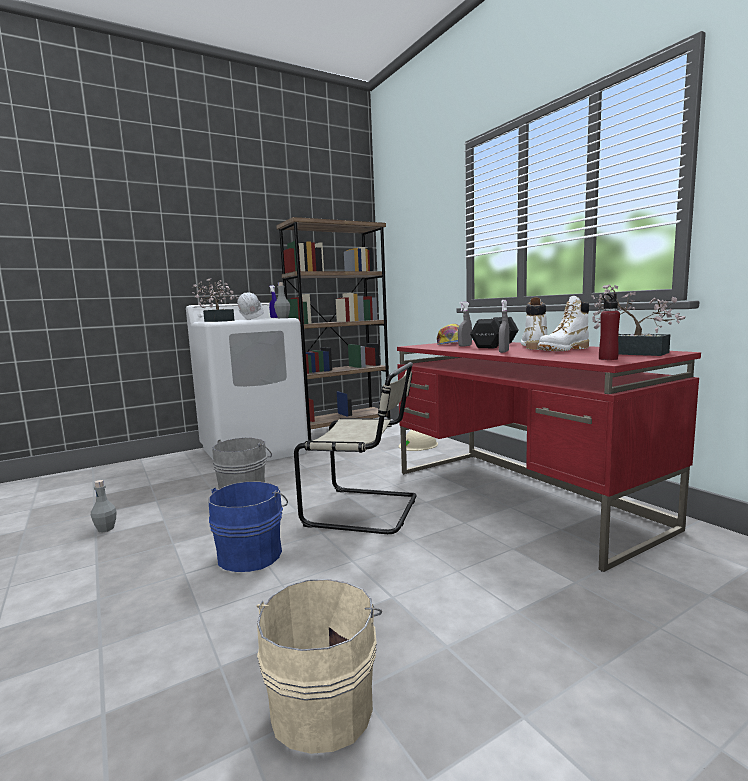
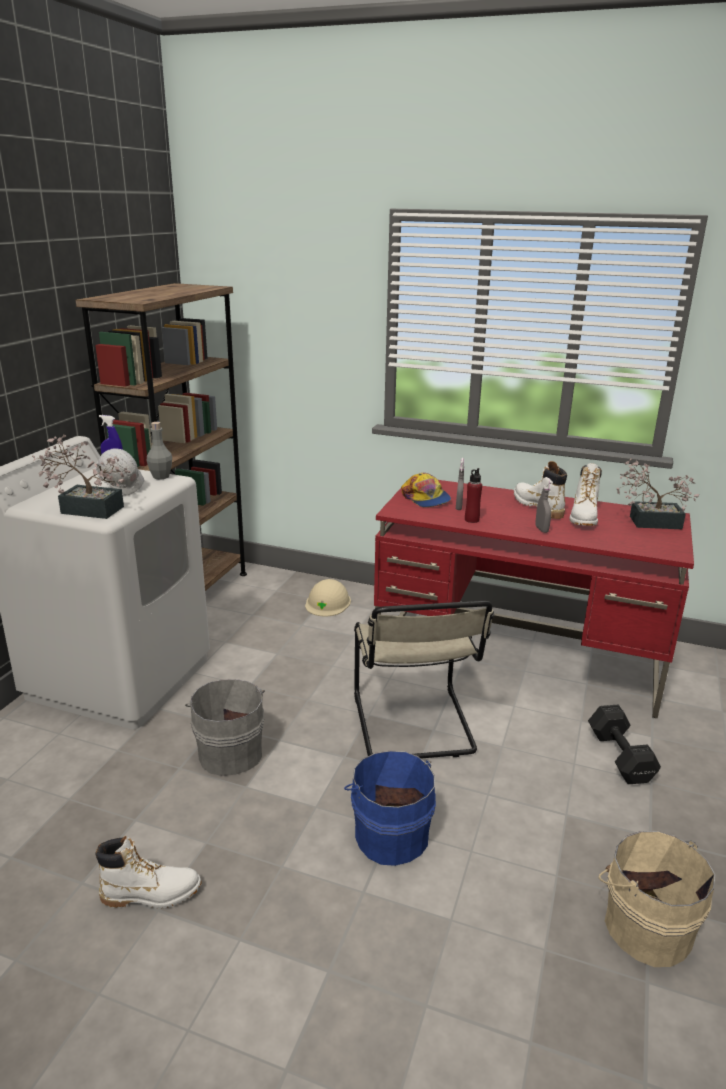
camera: 40 degrees left, 15 degrees up
(106, 529) = (151, 894): grey bottle -> white boot
(366, 511) = (414, 727): beige chair -> beige chair turned 105 degrees clockwise
(496, 345) = (488, 502): black dumbbell -> black dumbbell (619, 755)
(608, 359) = (662, 544): red bottle -> red bottle (471, 520)

